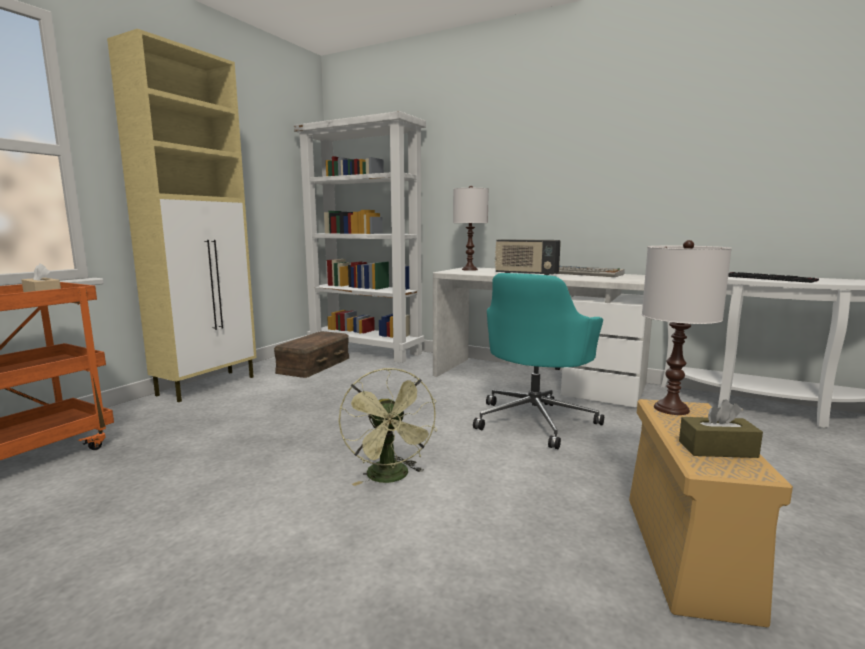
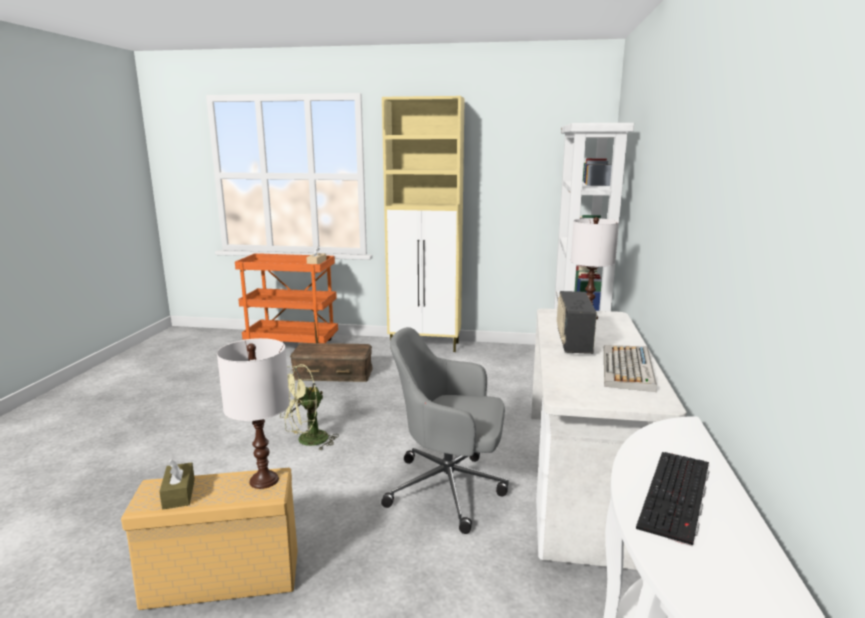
camera: 70 degrees right, 5 degrees up
(313, 365) = (506, 362): brown storage box -> brown storage box (333, 373)
(535, 420) = (449, 489): turquoise office chair -> grey office chair

